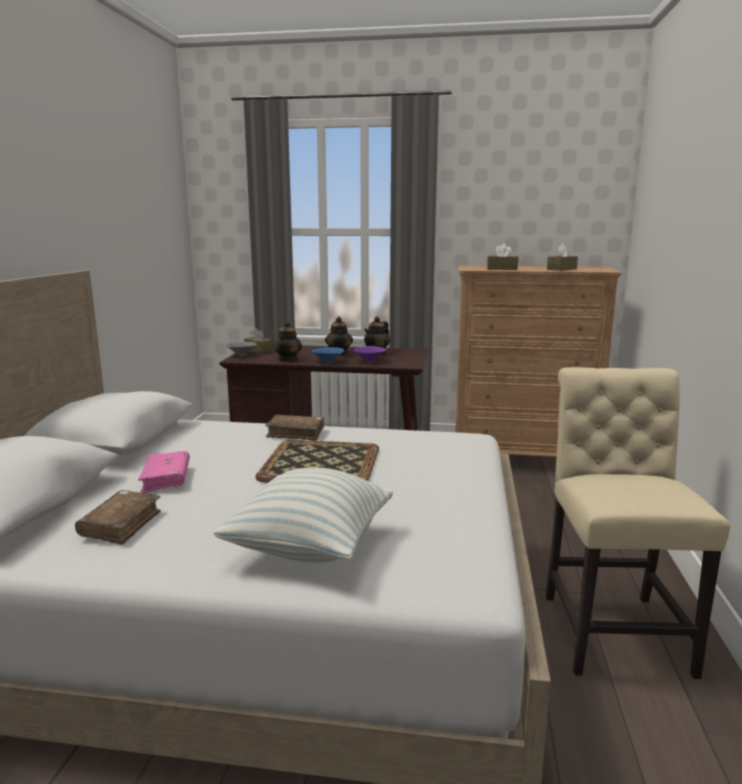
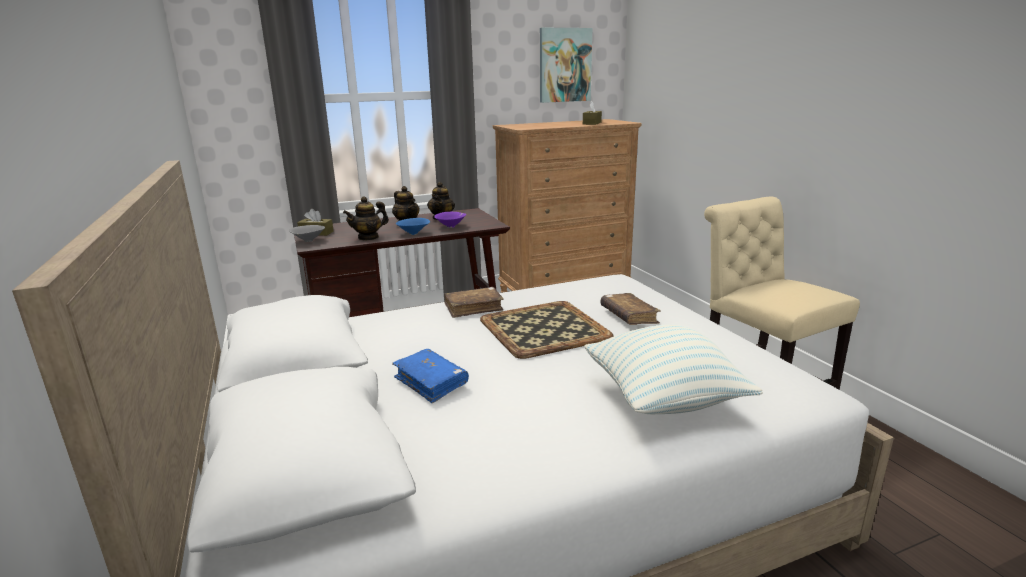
camera: 30 degrees left, 5 degrees up
(121, 525) = (471, 438): brown book -> brown book (628, 316)
(166, 479) = (431, 382): pink book -> blue book
(288, 359) = (368, 237): teapot -> teapot turned 75 degrees clockwise
(502, 269) = (548, 126): brown tissue box -> none
(551, 204) = (564, 65): none -> picture

